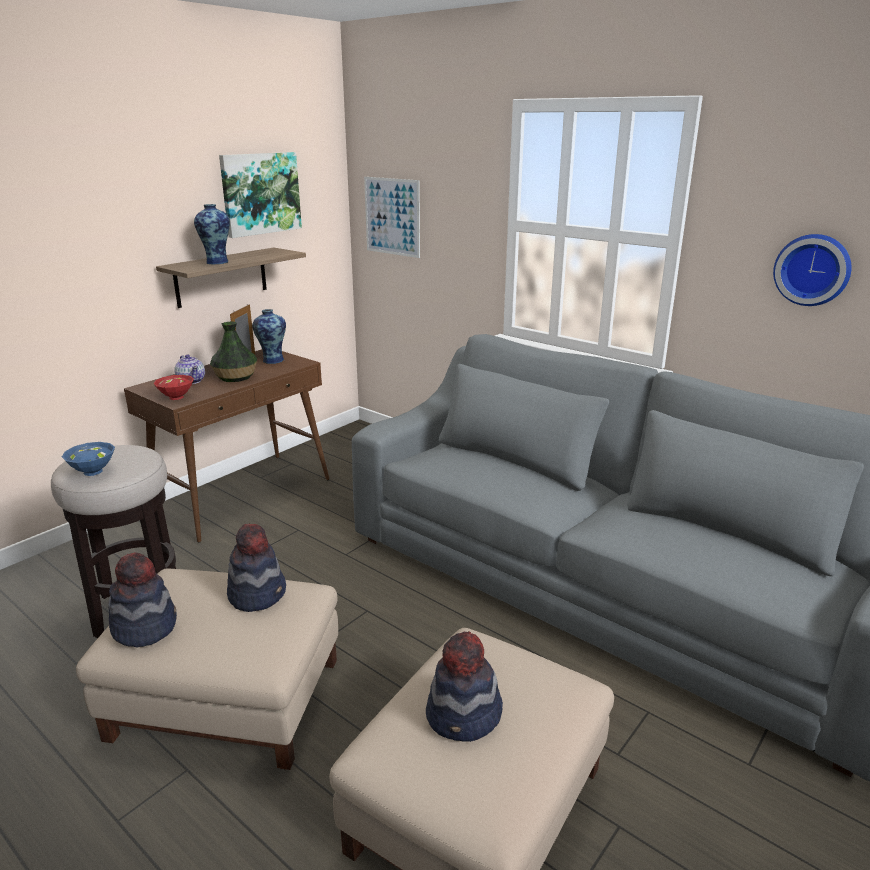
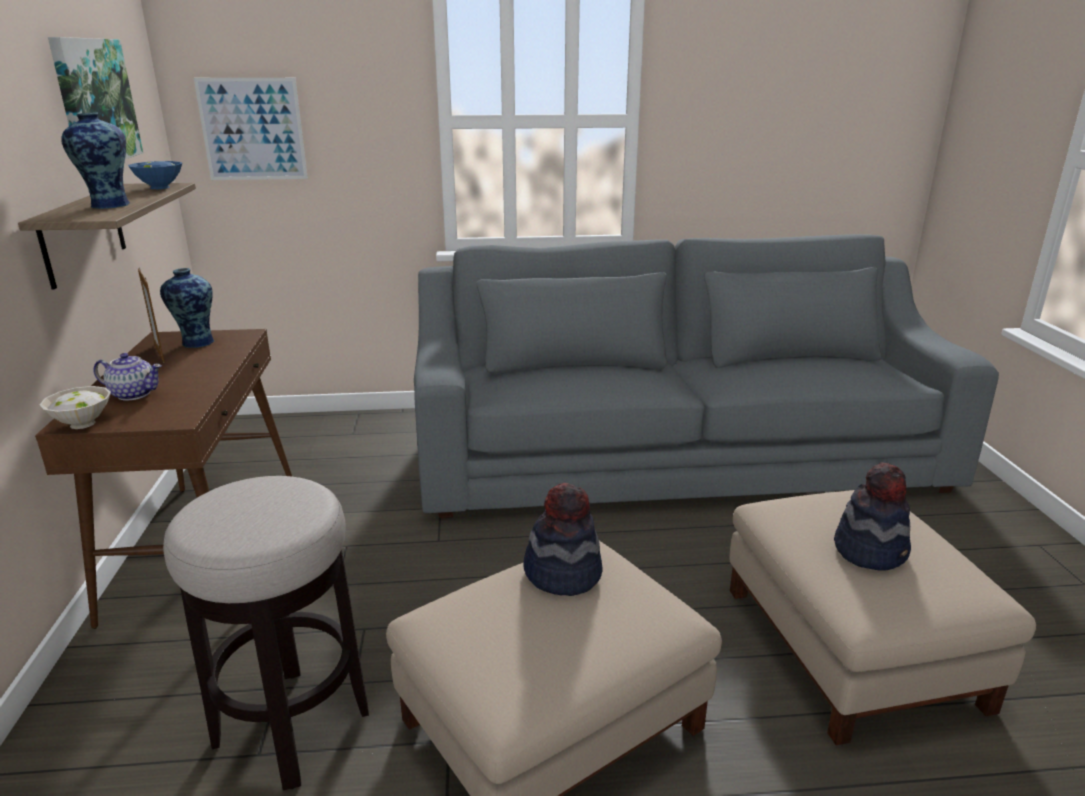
camera: 45 degrees left, 0 degrees up
(92, 471) = (263, 525): blue bowl -> blue bowl (158, 187)
(145, 389) = (81, 424): none -> white bowl
(145, 627) = (519, 668): hat -> none
(177, 397) = (163, 415): red bowl -> none
(235, 377) = (189, 371): vase -> none
(813, 269) = (753, 130): wall clock -> none

